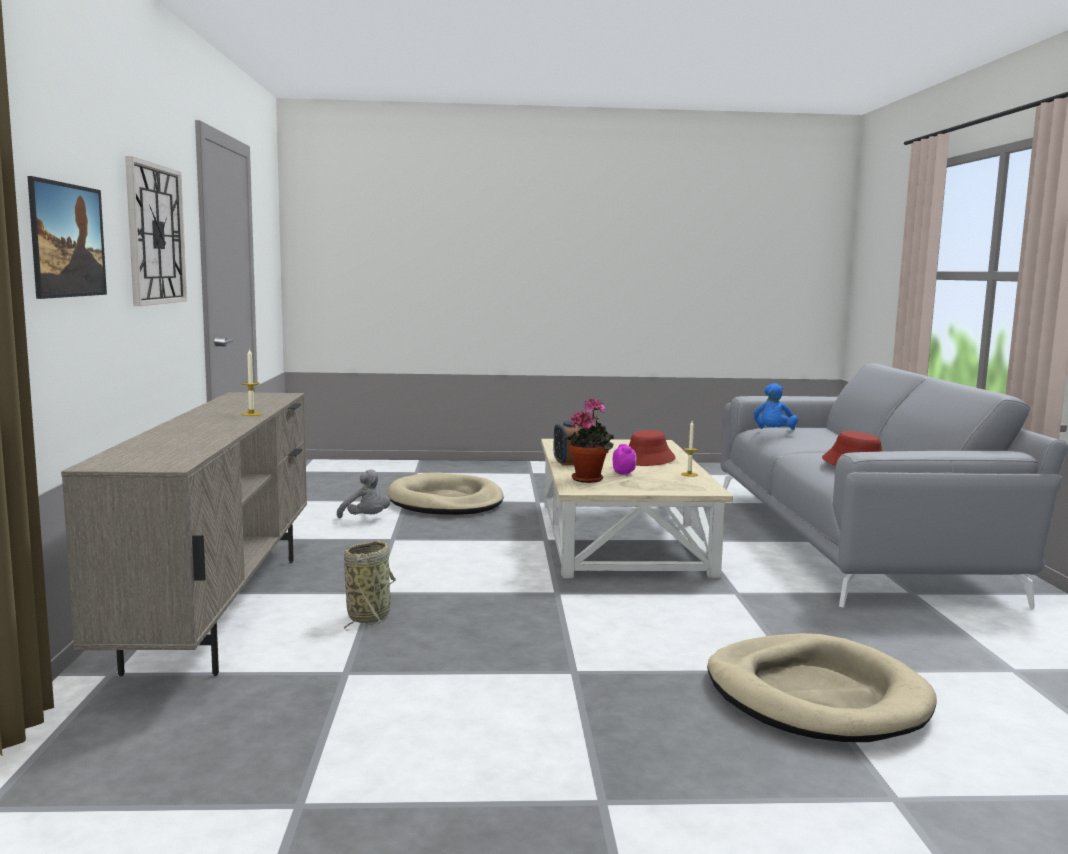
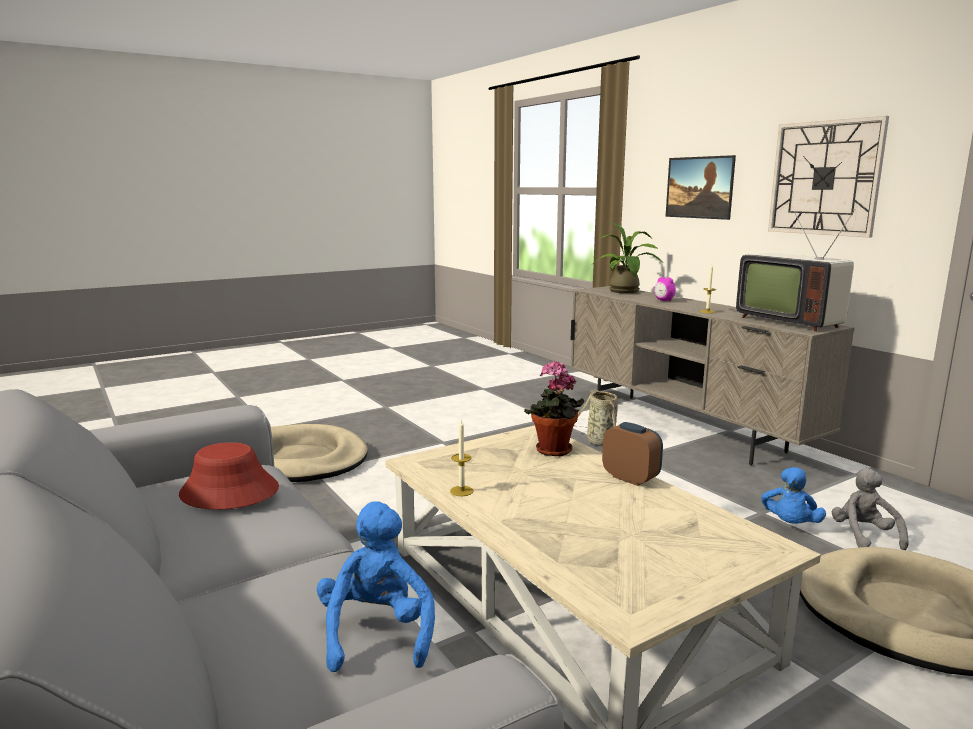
camera: 150 degrees right, 5 degrees up
(146, 451) = (626, 292): none -> potted plant
(246, 399) = (789, 321): none -> television
(366, 519) = (864, 536): grey plush toy -> grey plush toy turned 75 degrees clockwise
(394, 531) = (790, 524): none -> blue plush toy
(624, 473) = (534, 471): alarm clock -> alarm clock (664, 300)
(647, 459) = (555, 519): red hat -> none

